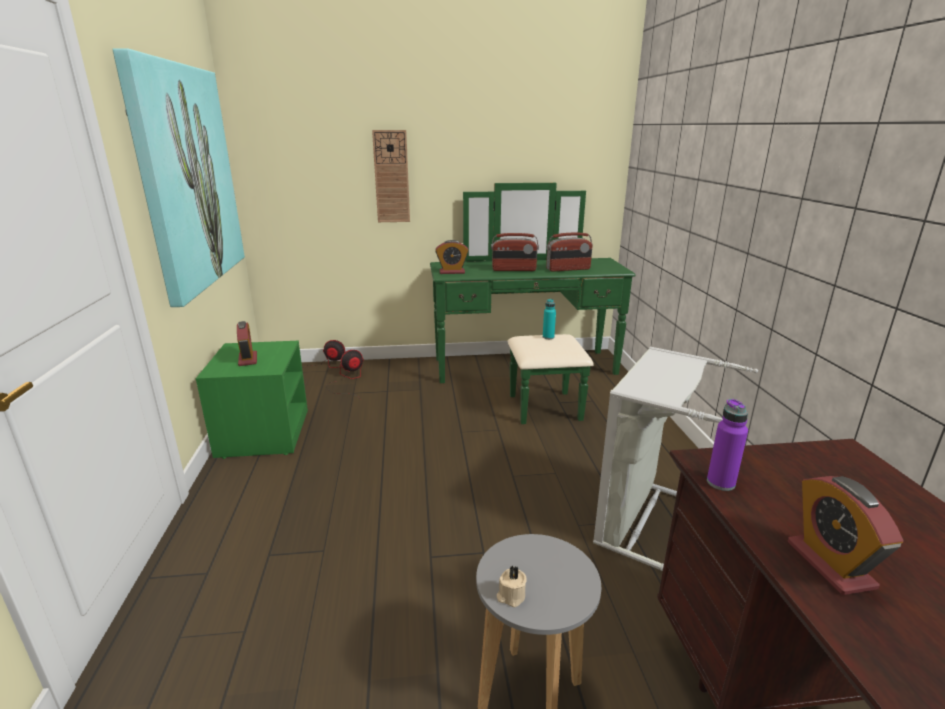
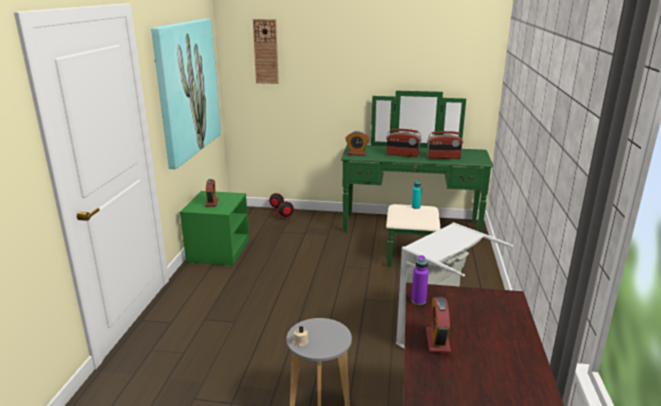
camera: 15 degrees right, 0 degrees up
(391, 177) = (322, 83): wall clock -> wall clock (266, 52)

